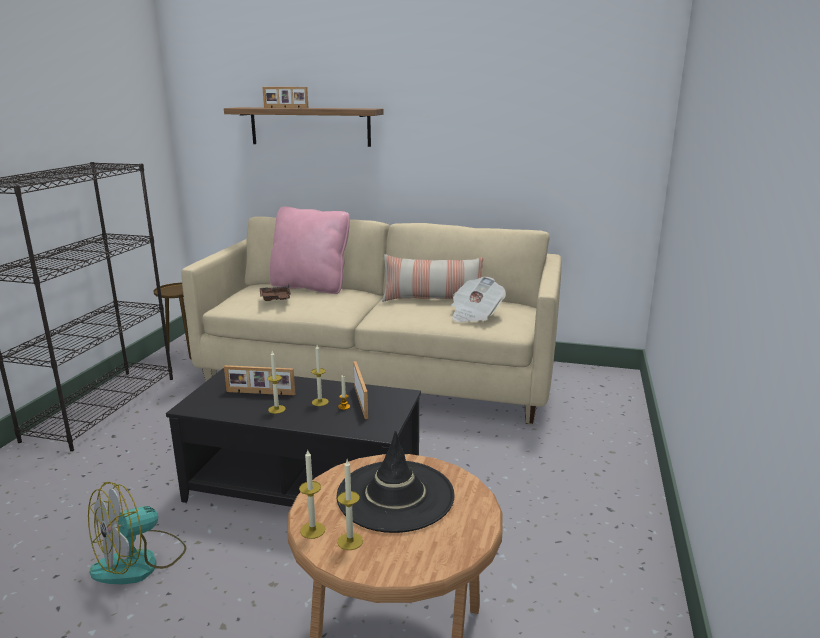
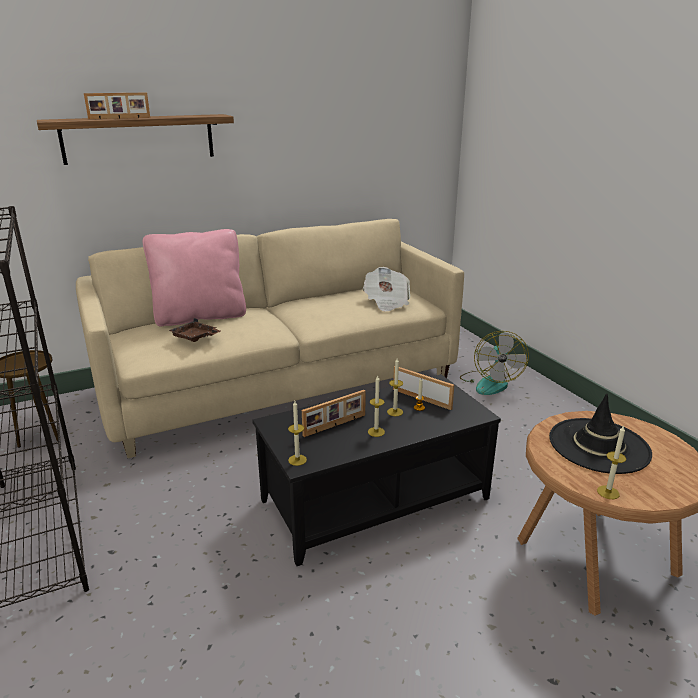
camera: 40 degrees left, 5 degrees up
(140, 562) = (350, 631): fan -> fan (490, 383)
(350, 541) = (637, 485): candle -> candle (297, 460)
(432, 299) = (330, 299): pillow -> none

